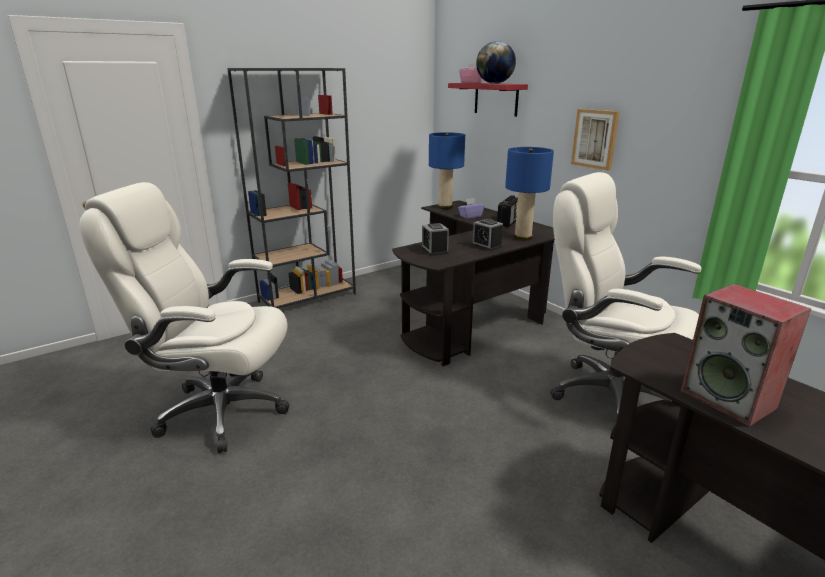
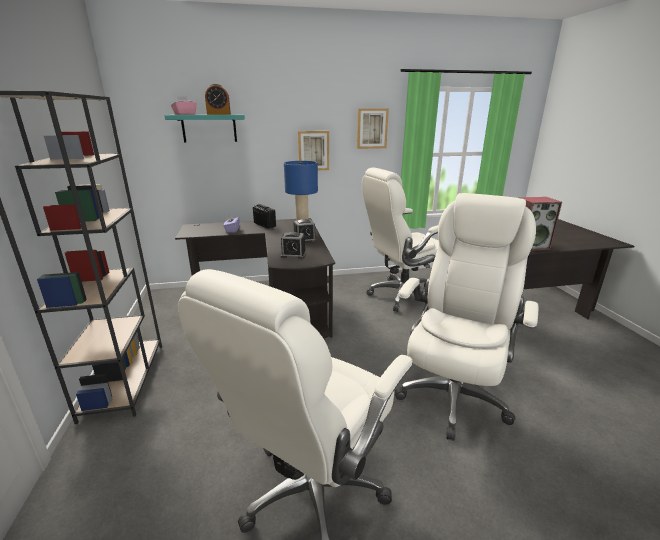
camera: 65 degrees left, 0 degrees up
(392, 479) = (453, 396): none -> white office chair
(445, 207) = (193, 231): blue table lamp -> none
(494, 83) = (219, 114): globe -> alarm clock
(496, 99) = (209, 128): red shelf -> turquoise shelf
(687, 113) = (371, 128): none -> picture

